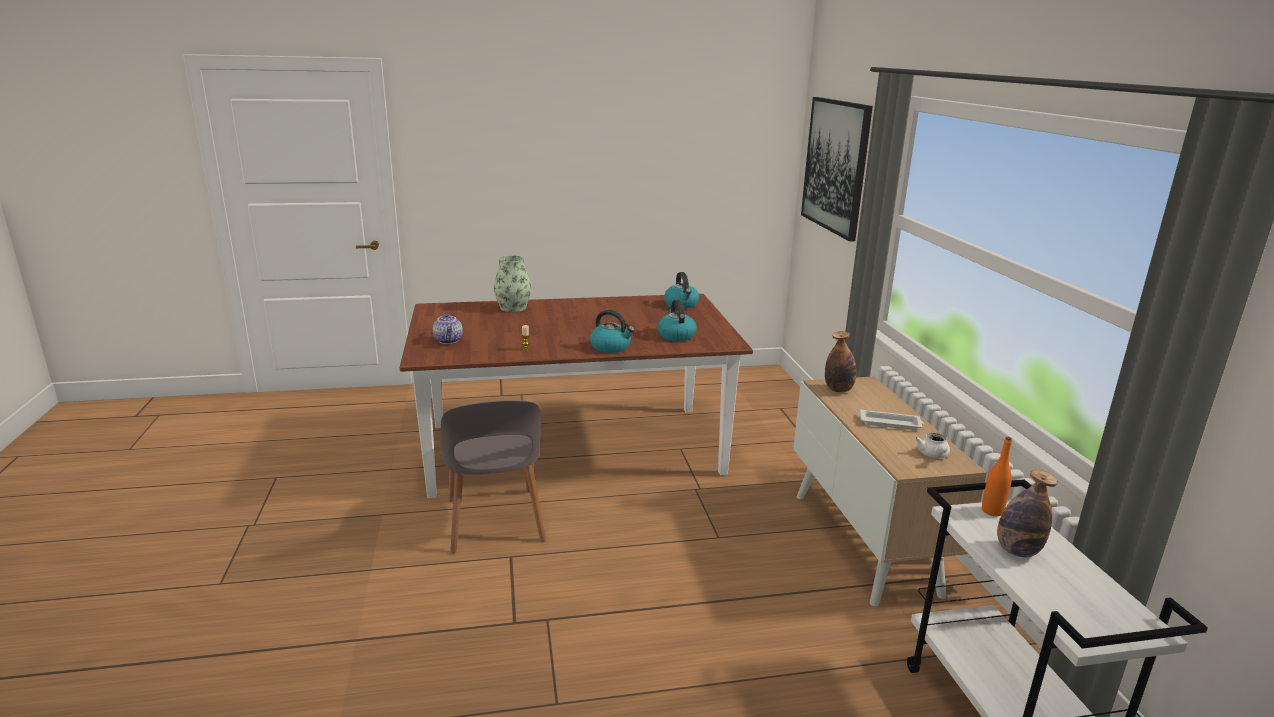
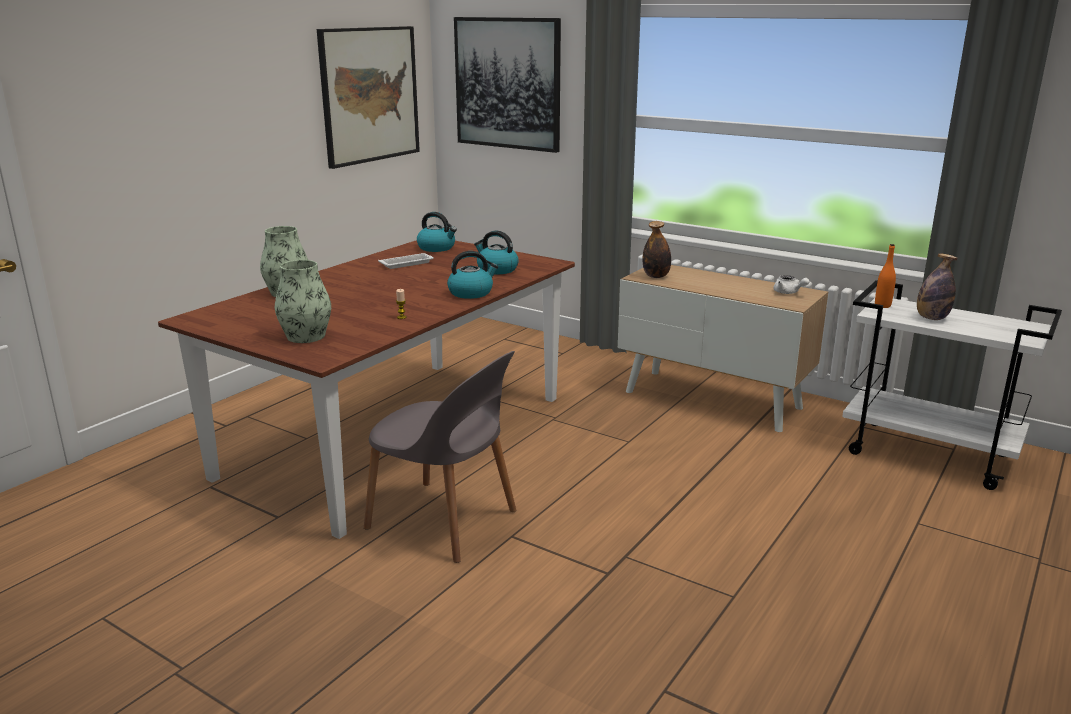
camera: 45 degrees left, 0 degrees up
(449, 340) = (306, 336): teapot -> vase
(716, 161) = (369, 95): none -> picture
(891, 423) = (729, 284): white tray -> white tray (407, 264)

